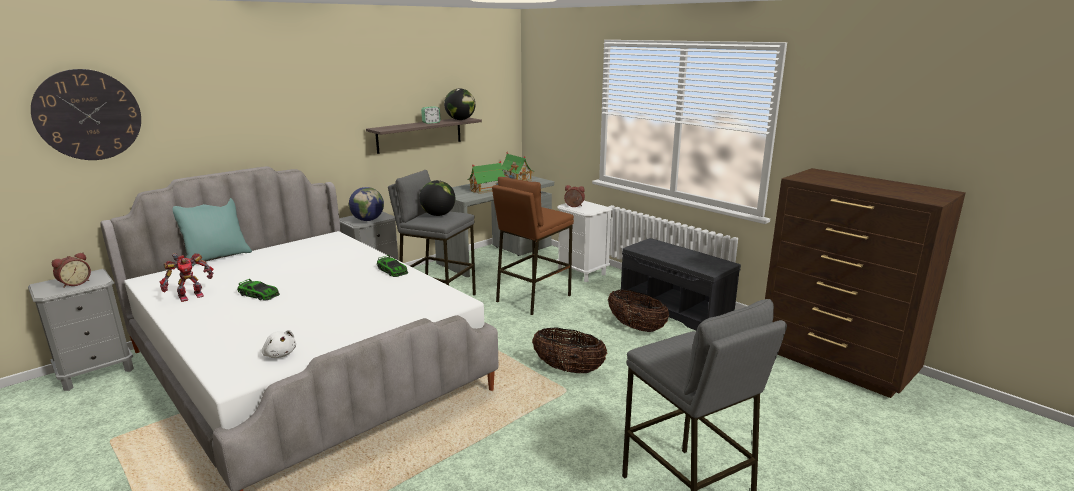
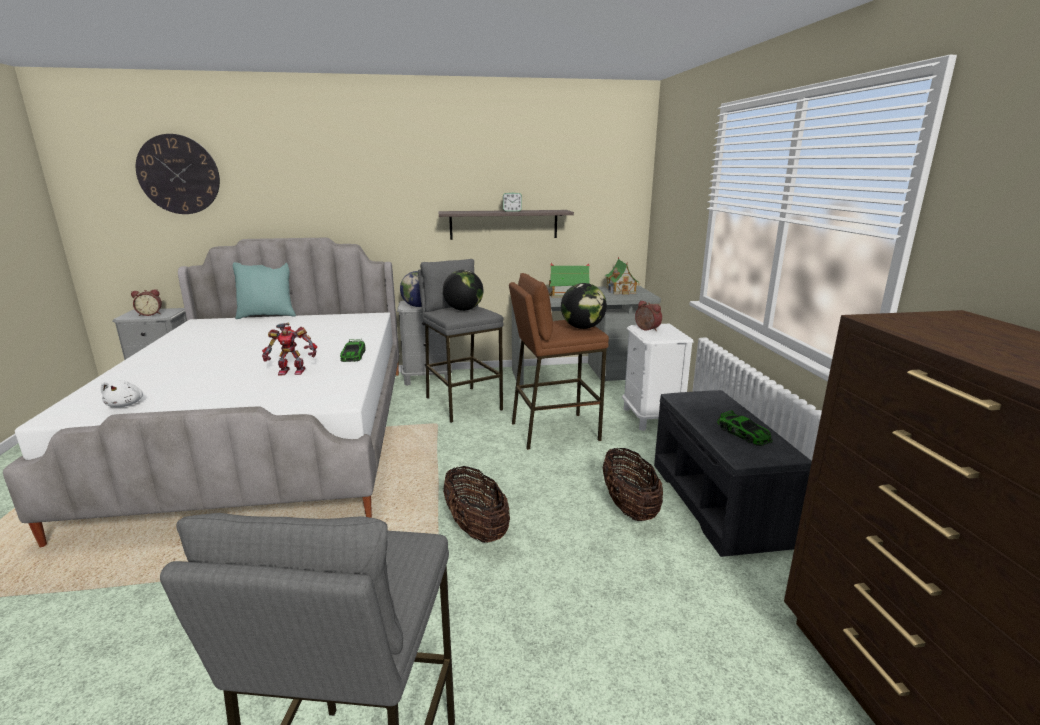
camera: 35 degrees right, 0 degrees up
(190, 296) = (190, 340): toy robot -> toy robot (292, 371)
(259, 294) = (227, 350): toy car -> toy car (744, 434)
(460, 120) = (550, 211): globe -> globe (582, 327)

